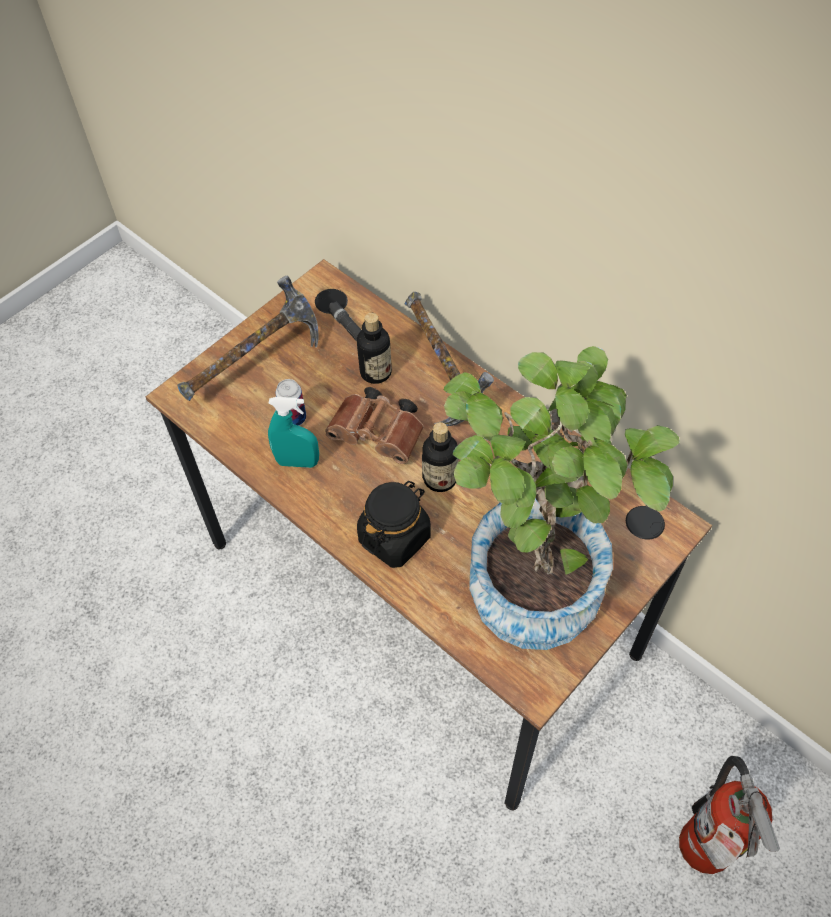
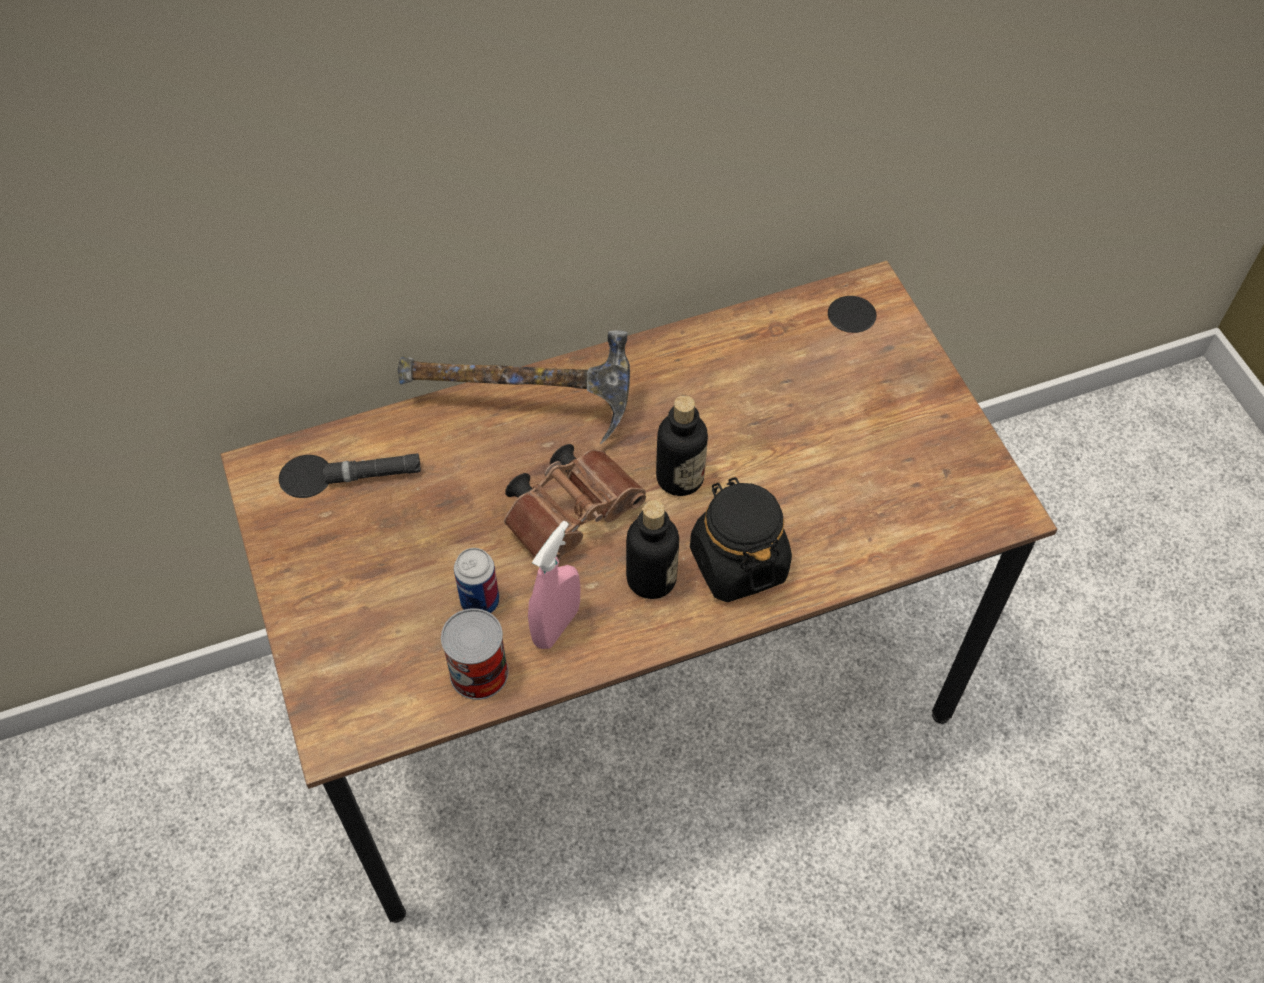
camera: 65 degrees left, 0 degrees up
(248, 439) = (479, 672): none -> can
(255, 365) = (354, 613): hammer -> none
(297, 462) = (556, 626): turquoise spray bottle -> pink spray bottle
(375, 372) = (468, 475): bottle -> bottle (651, 578)
(534, 573) = (863, 444): potted plant -> none
(702, 853) = (1071, 560): fire extinguisher -> none

